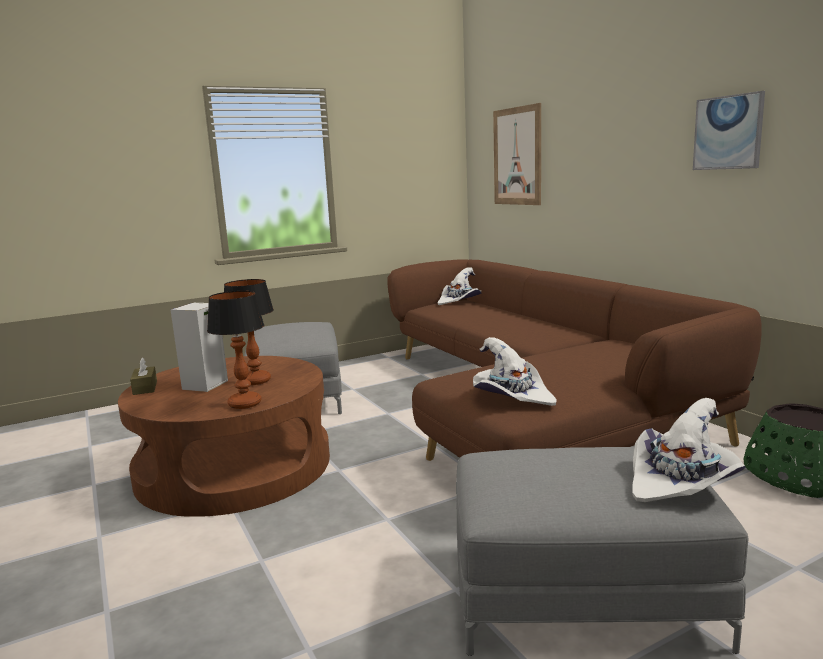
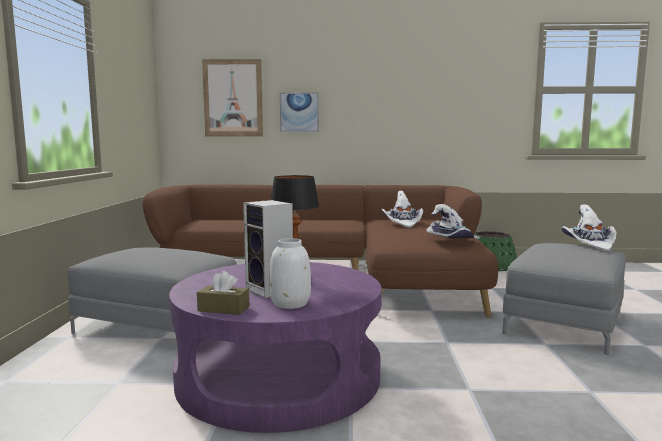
camera: 60 degrees left, 5 degrees down
(169, 399) = (291, 303): none -> white vase
(235, 466) = (279, 375): brown coffee table -> purple coffee table
(245, 403) = (354, 285): table lamp -> none
(459, 301) = (204, 219): white hat -> white hat (403, 223)
(728, 132) = (419, 93): picture -> picture (299, 112)

